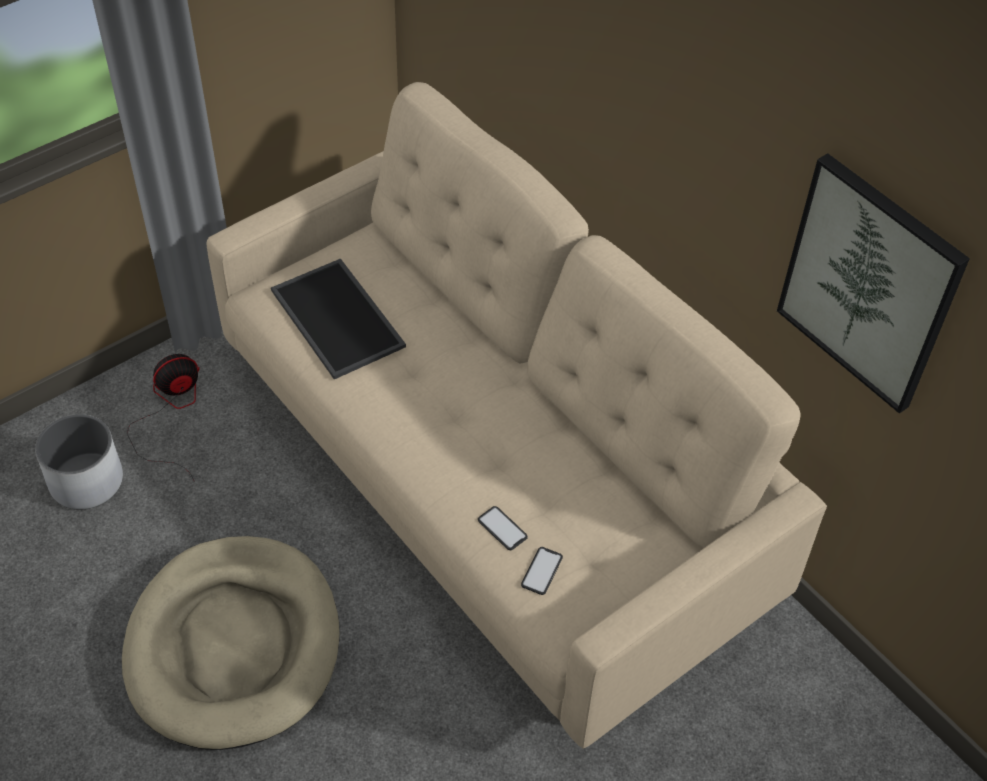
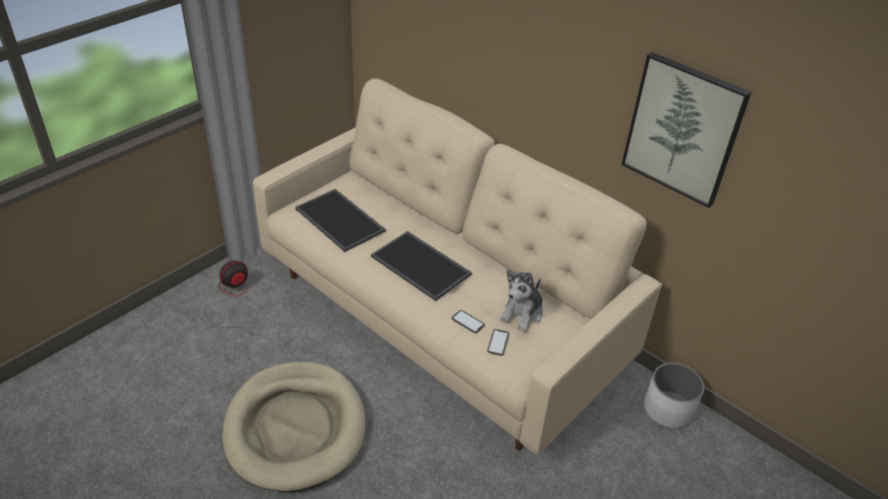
camera: 10 degrees left, 10 degrees down
(87, 481) = (182, 343): white planter -> white planter (668, 409)
(452, 417) = (422, 265): none -> tray
(593, 523) = (522, 313): none -> plush toy

